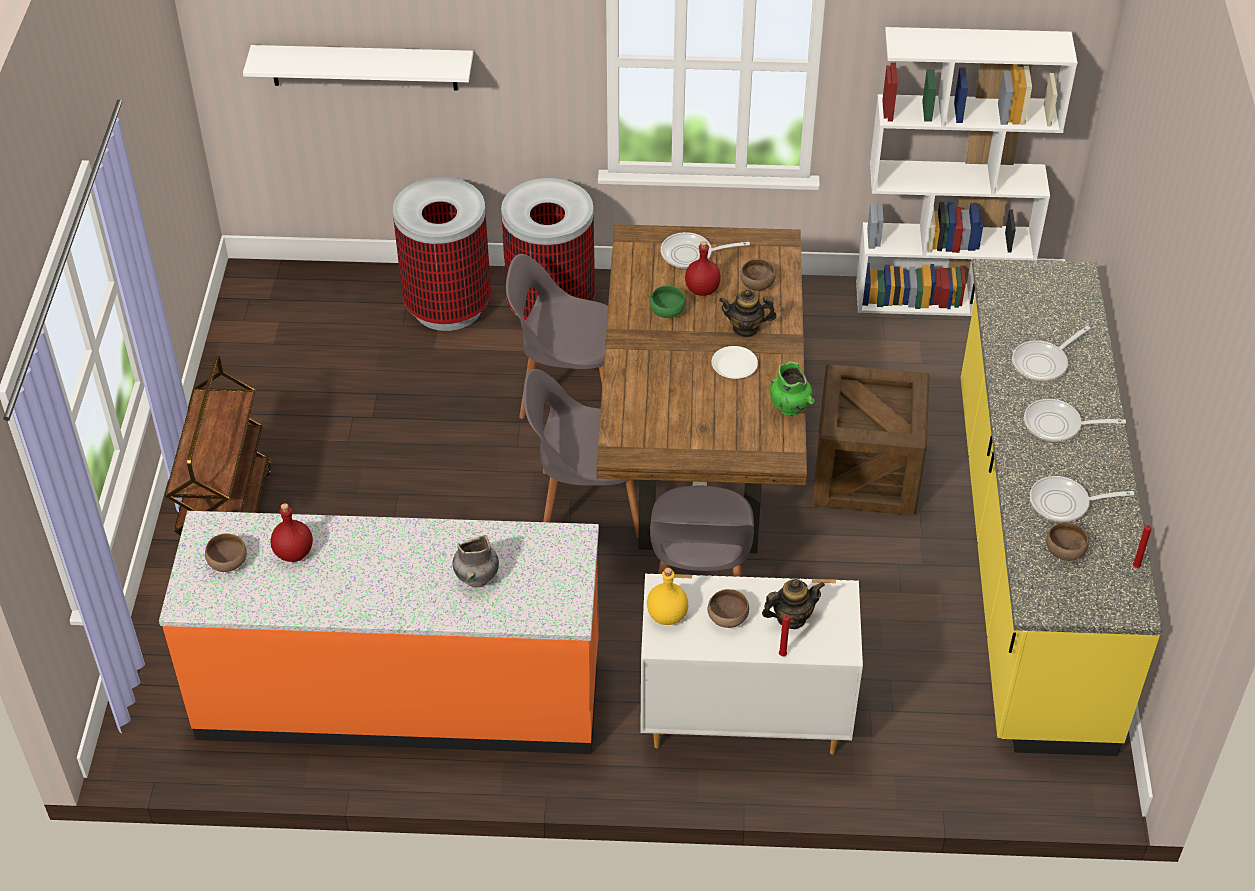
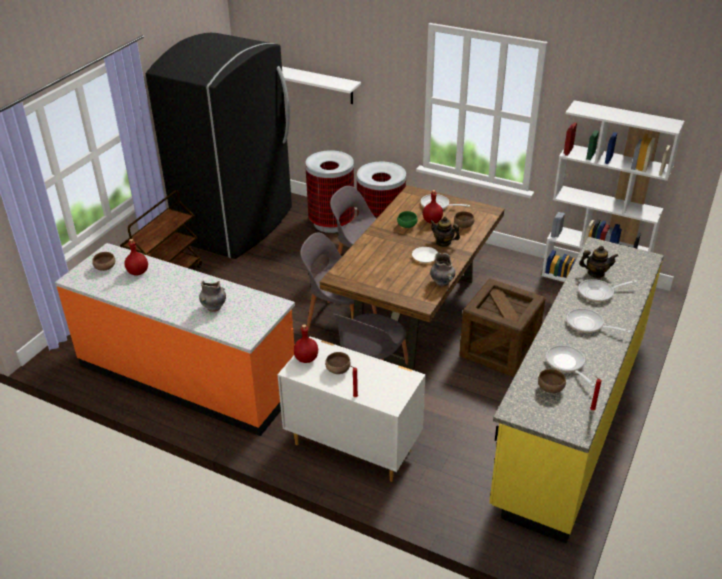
camera: 25 degrees right, 10 degrees down
(277, 364) = (237, 225): none -> black fridge
(666, 615) = (306, 358): yellow bottle -> red bottle
(790, 408) = (442, 283): green vase -> grey vase
(791, 618) = (373, 380): teapot -> teapot (596, 273)
(1064, 503) = (566, 364): frying pan -> frying pan turned 45 degrees clockwise

